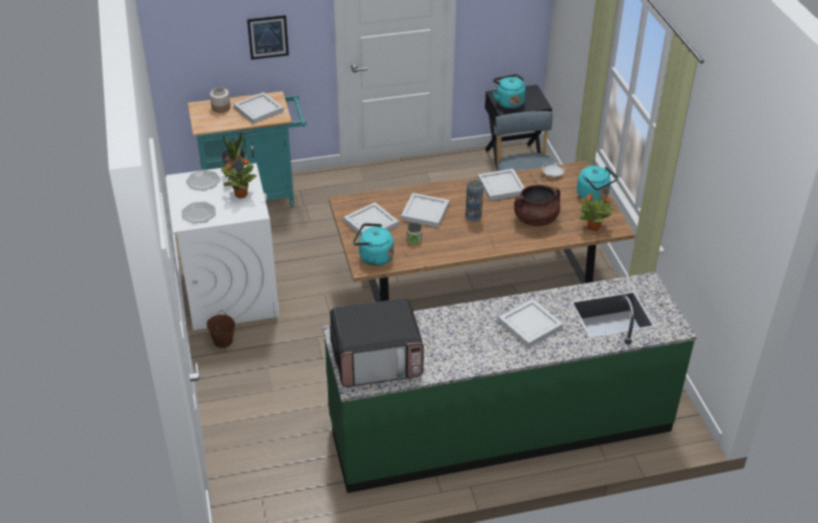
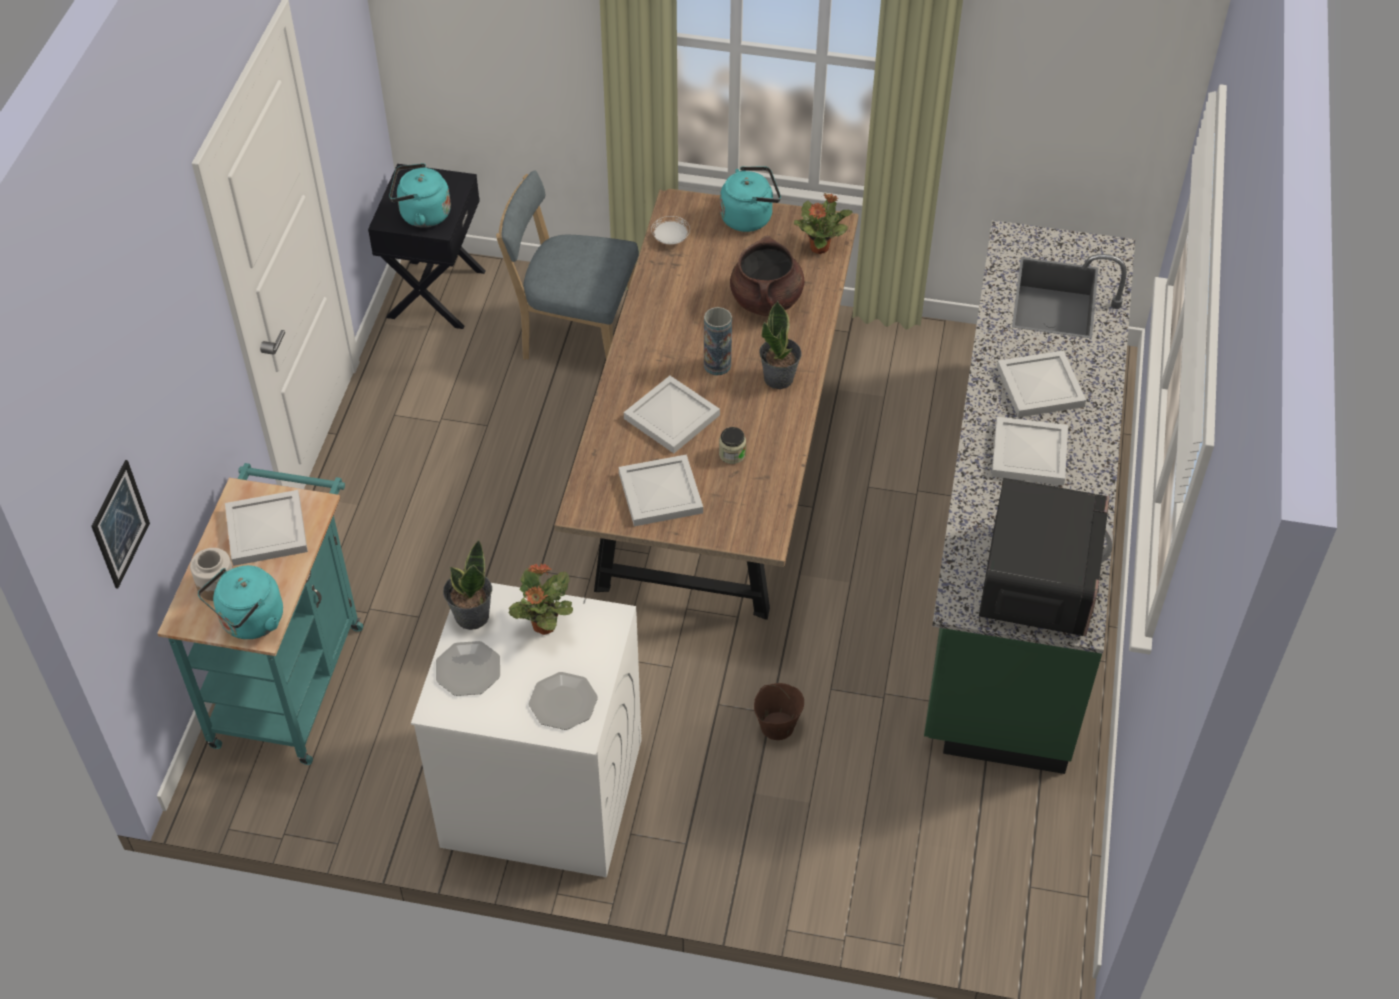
camera: 65 degrees left, 10 degrees up
(222, 341) = (658, 840): brown bucket -> brown bucket (777, 726)
(268, 37) = (185, 409): picture -> picture (120, 524)
(373, 257) = (749, 519): turquoise kettle -> turquoise kettle (249, 622)
(481, 240) = (779, 378): none -> potted plant
(501, 186) = (662, 305): white tray -> white tray (1028, 452)

